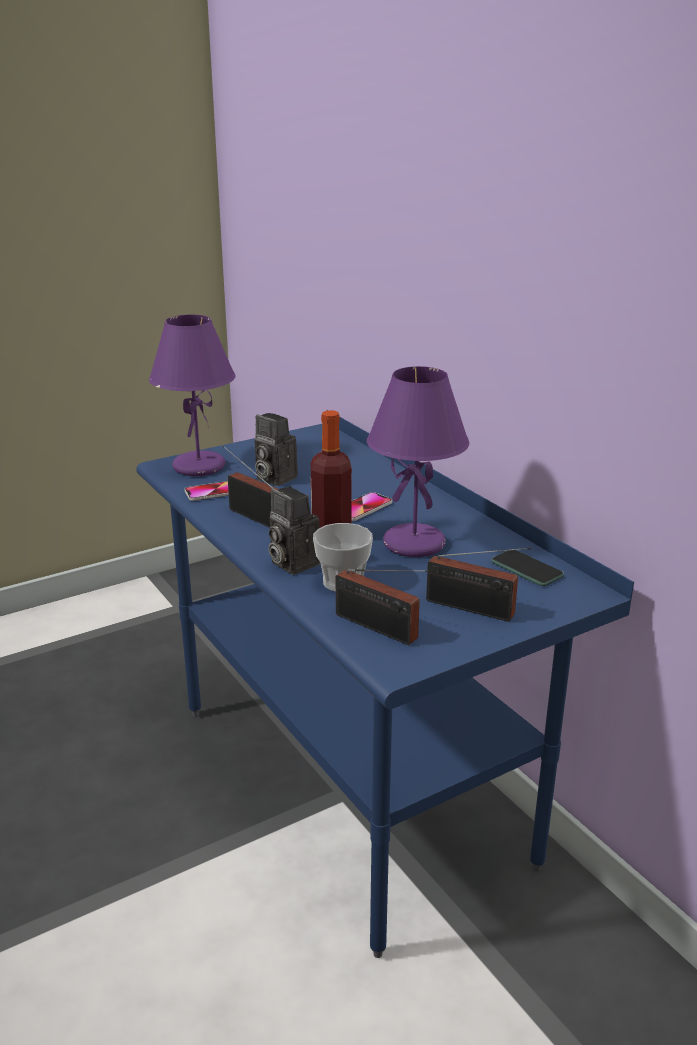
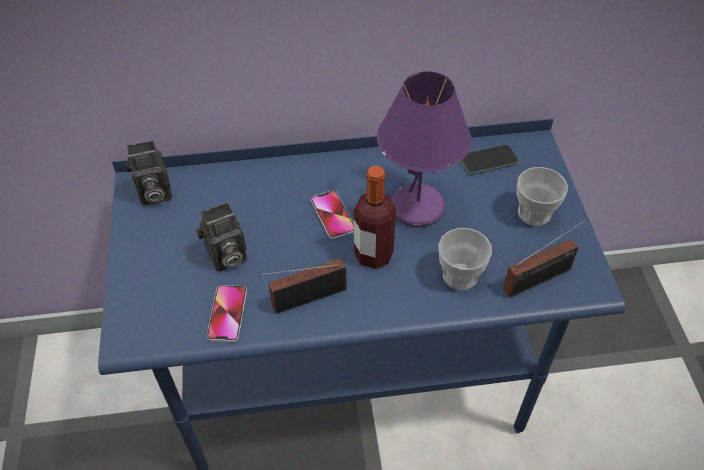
camera: 65 degrees left, 25 degrees up
(199, 466) = (152, 311): purple table lamp -> none
(291, 563) = (410, 299): camera -> camera (153, 194)
(474, 609) = (534, 213): radio -> cup

